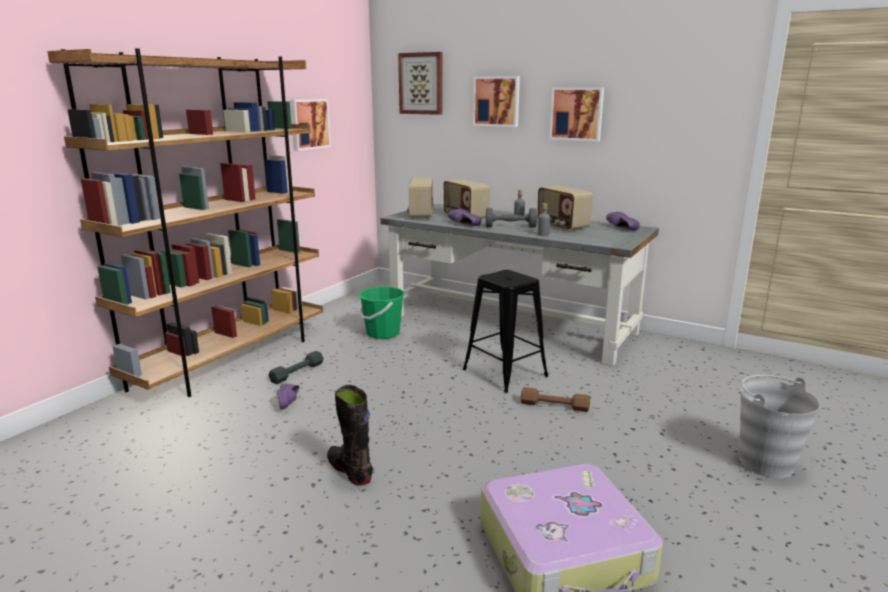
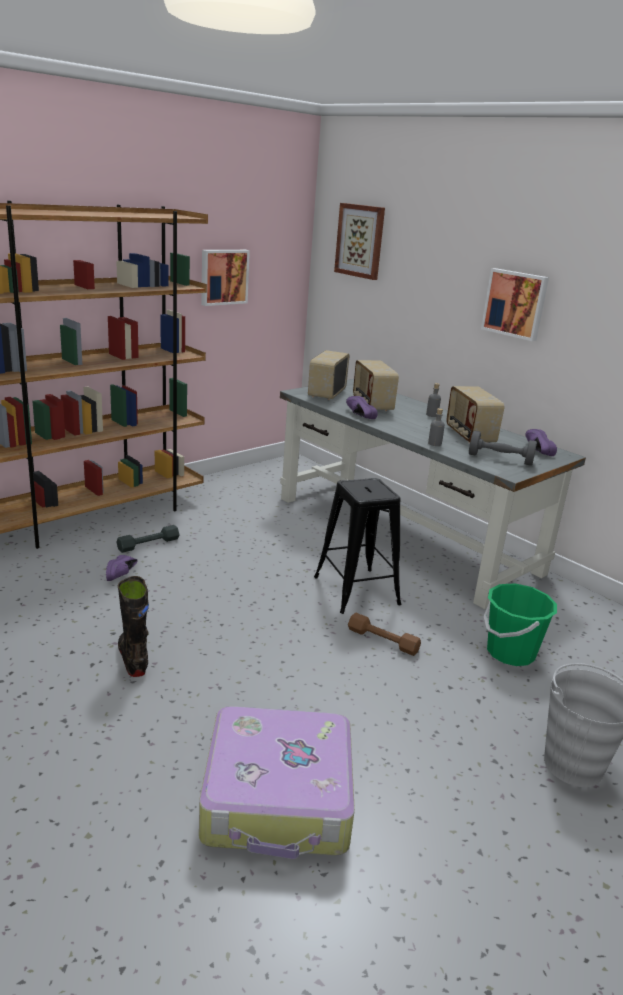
camera: 15 degrees right, 5 degrees up
(383, 333) = (260, 517): green bucket -> green bucket (510, 652)
(497, 101) = (433, 274): picture -> none
(510, 227) = (408, 427): grey dumbbell -> grey dumbbell (500, 459)

